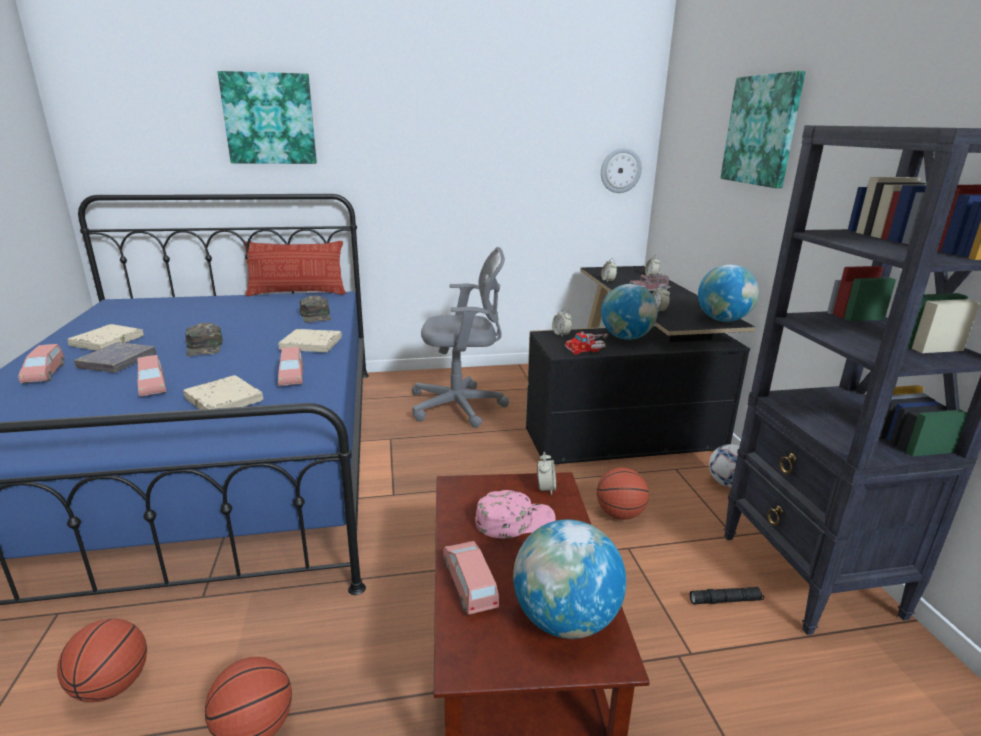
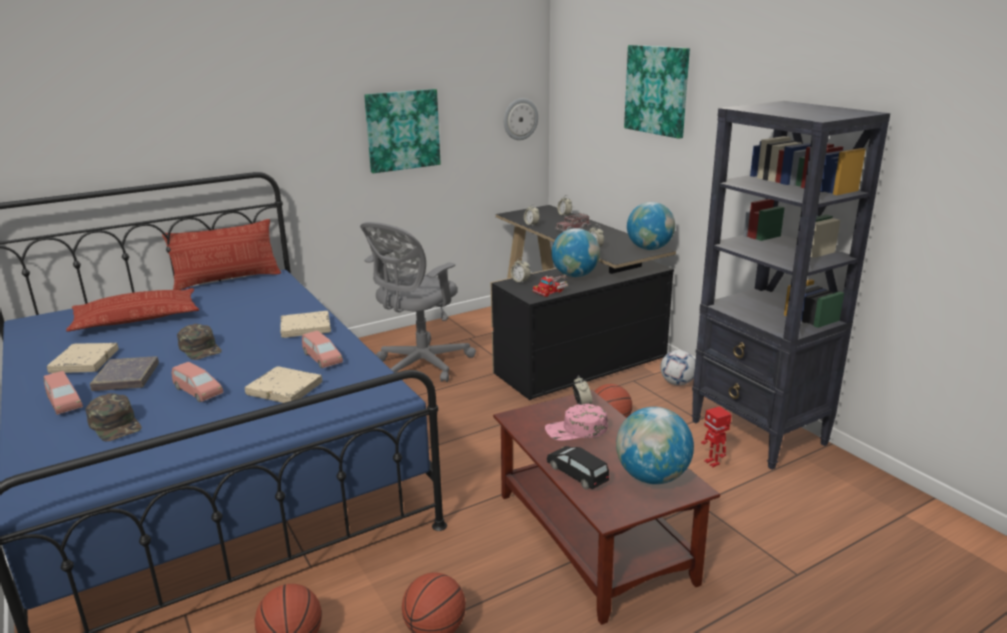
camera: 20 degrees left, 0 degrees up
(192, 312) = (137, 318): none -> pillow
(269, 119) = (182, 102): picture -> picture (402, 130)
(316, 316) = (277, 300): green cap -> green cap (116, 425)
(461, 406) = (420, 366): grey office chair -> grey office chair turned 150 degrees clockwise
(470, 584) = (577, 474): pink toy car -> black toy car
(515, 520) = (576, 430): pink cap -> pink cap turned 150 degrees counterclockwise
(725, 600) = (712, 462): black flashlight -> toy robot

